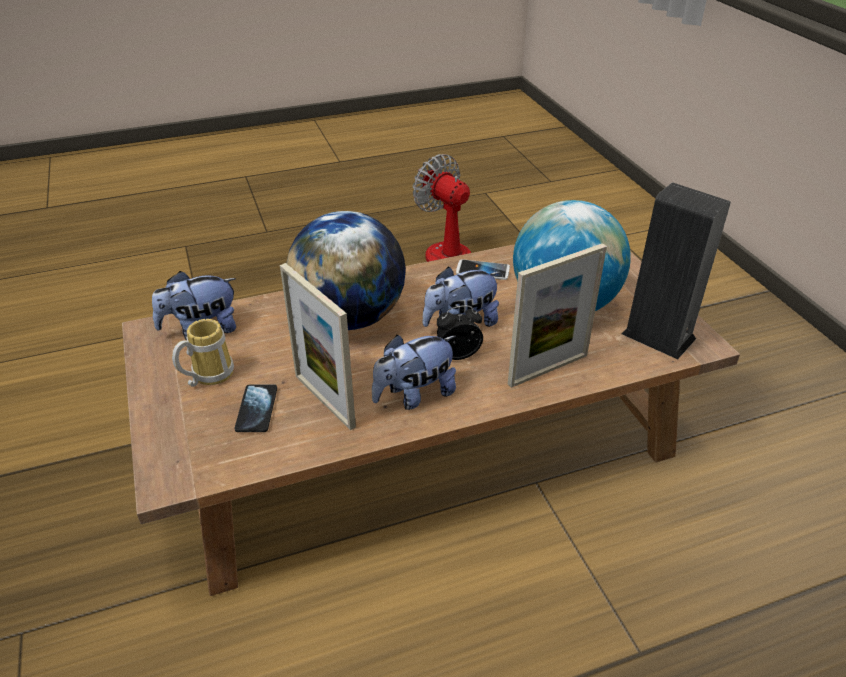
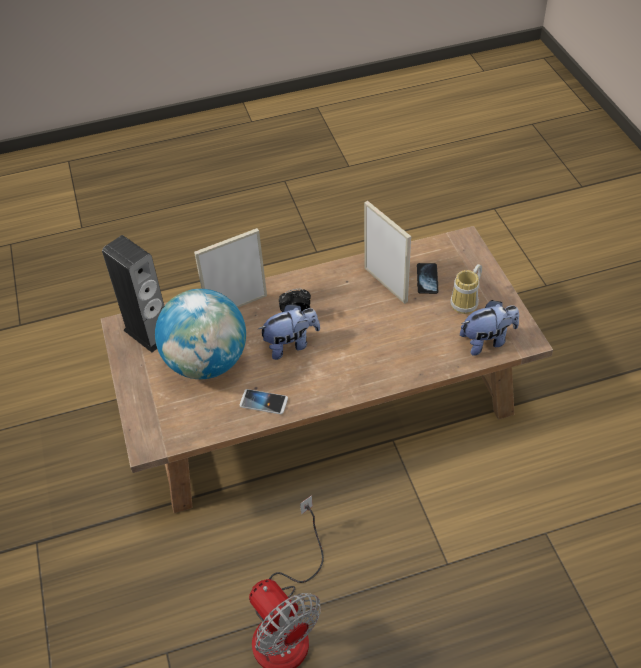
camera: 175 degrees left, 10 degrees up
(350, 318) = (375, 351): globe -> none
(414, 395) = (328, 288): plush toy -> none

